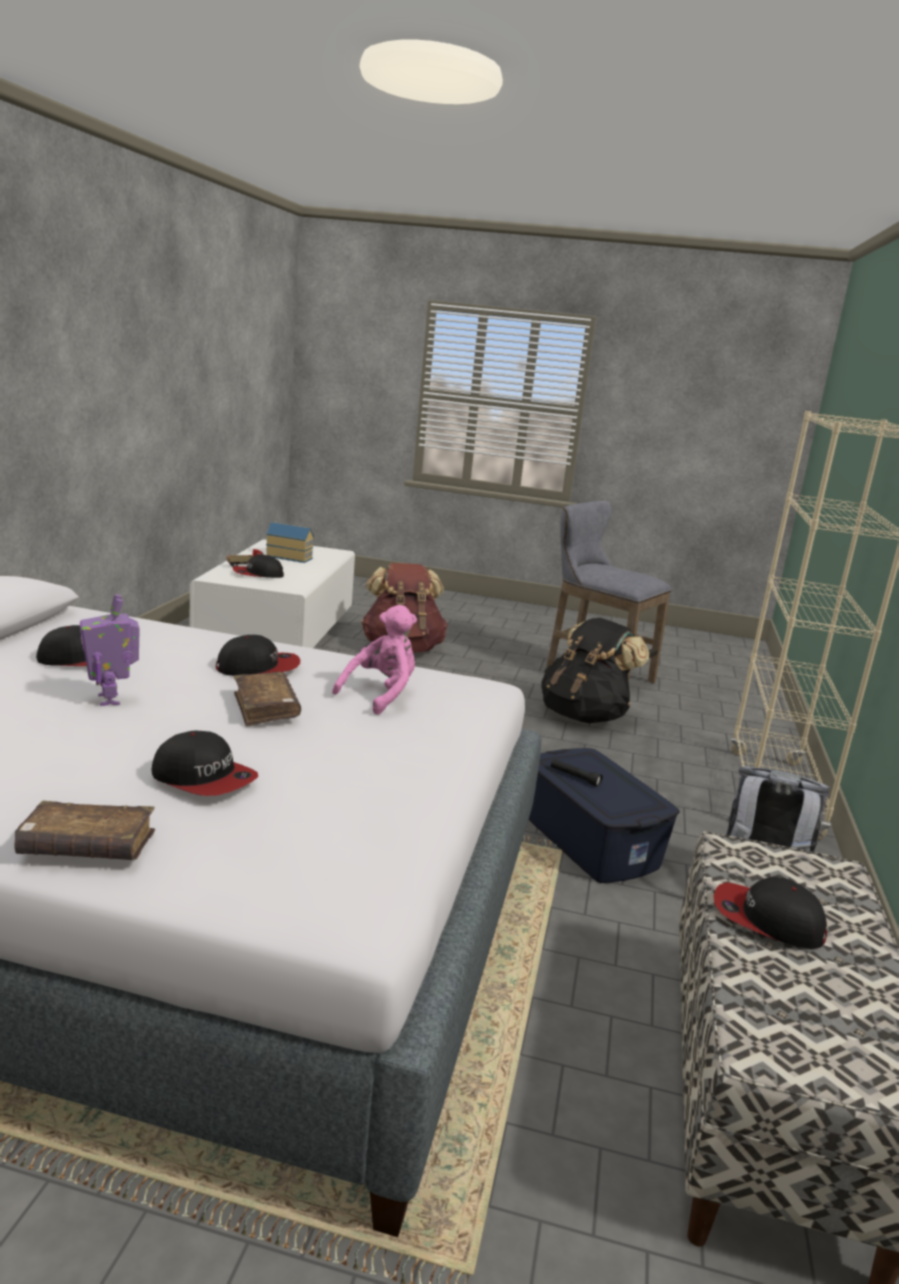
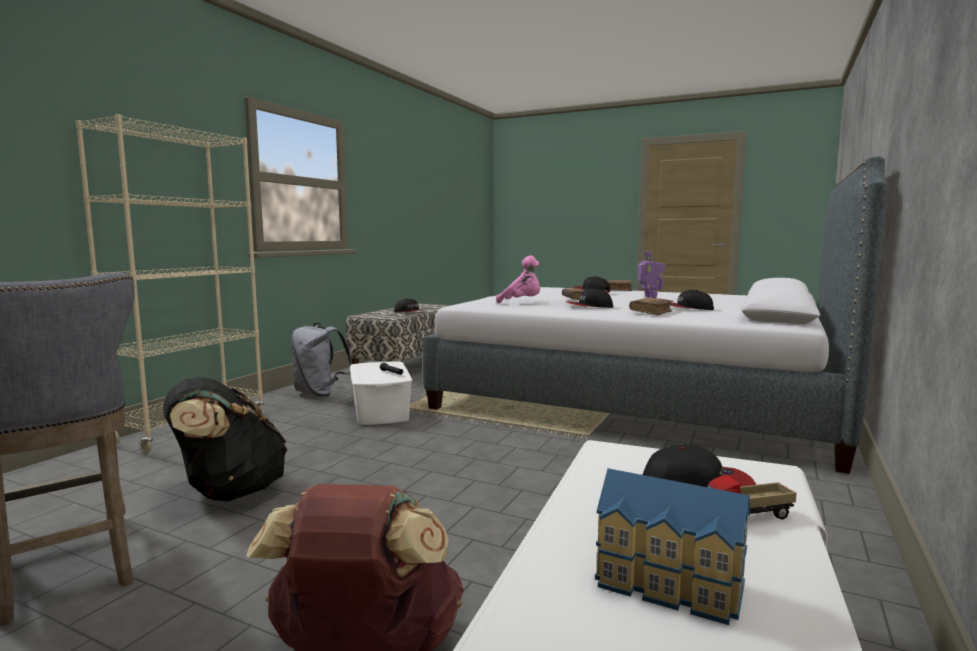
camera: 165 degrees left, 10 degrees down
(170, 642) = (651, 312): none -> brown book
(381, 695) = (522, 302): pink plush toy -> pink plush toy turned 120 degrees counterclockwise
(590, 840) = (380, 411): blue storage box -> white storage box

